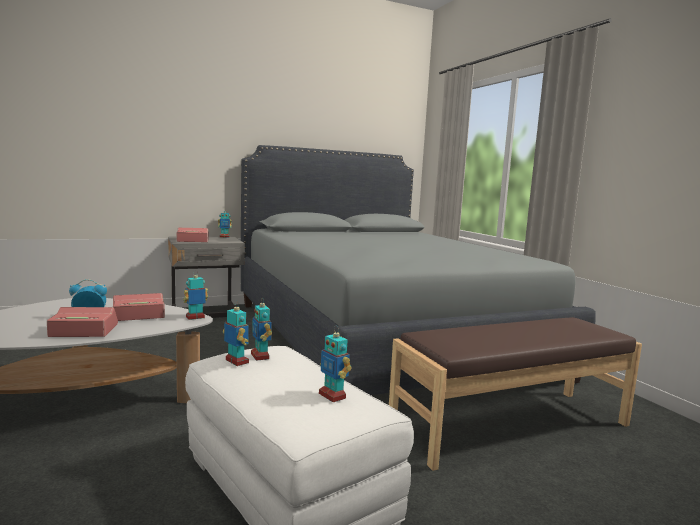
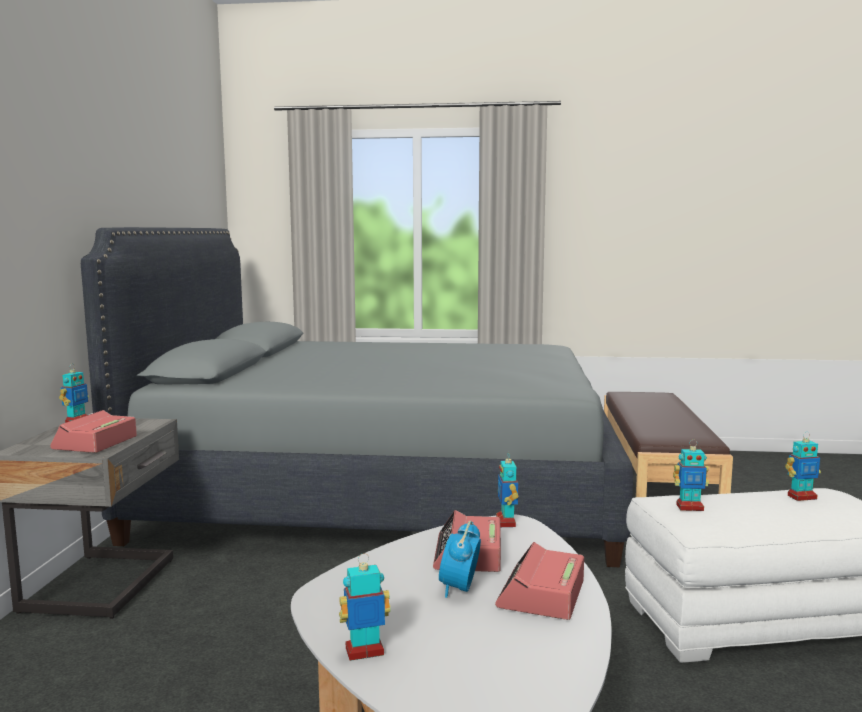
camera: 60 degrees left, 0 degrees up
(236, 361) = (705, 519): toy robot -> toy robot (364, 652)

